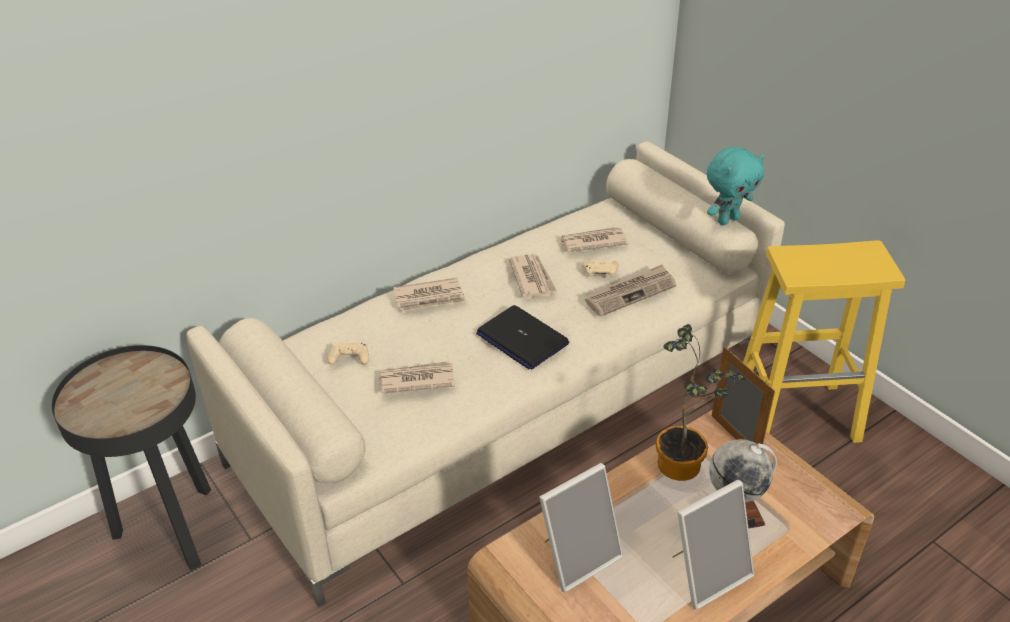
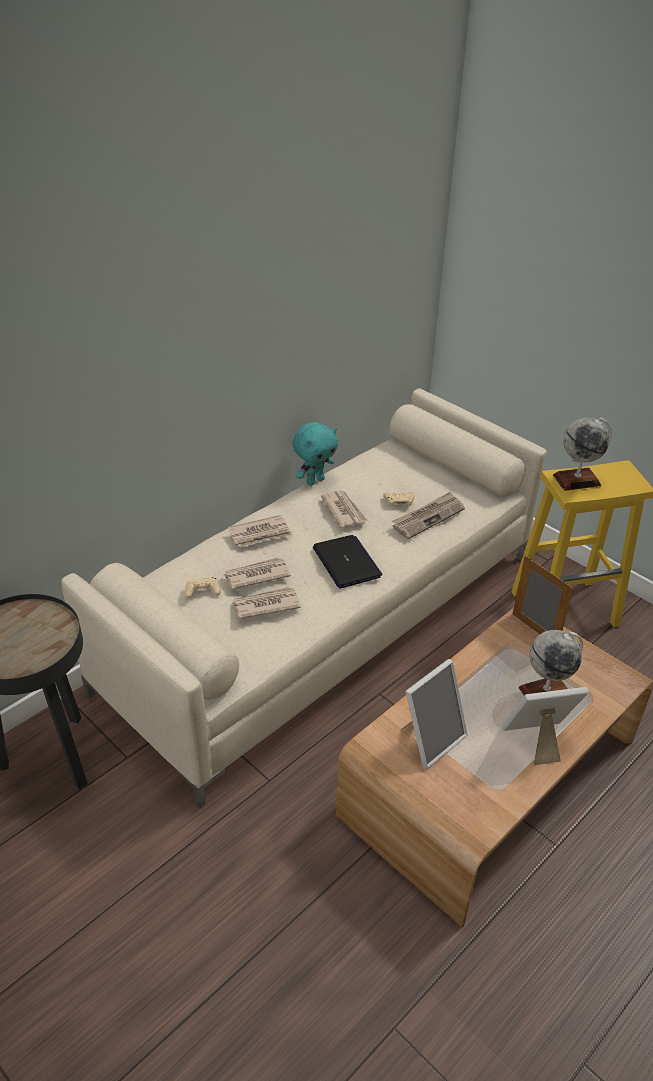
camera: 10 degrees left, 0 degrees up
(521, 339) = (347, 563): laptop -> laptop turned 150 degrees counterclockwise
(592, 242) = (387, 476): newspaper -> newspaper (256, 575)
(685, 463) = (500, 655): potted plant -> none
(707, 573) = (536, 741): picture frame -> picture frame turned 150 degrees counterclockwise
(727, 220) = (500, 451): turquoise plush toy -> turquoise plush toy (315, 480)
(808, 260) = (576, 480): none -> globe

